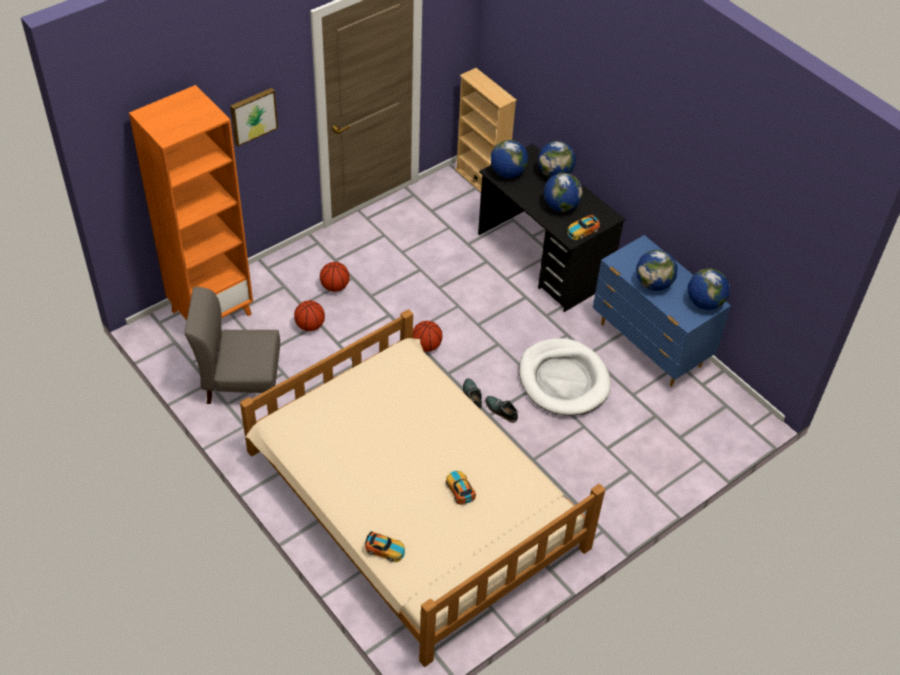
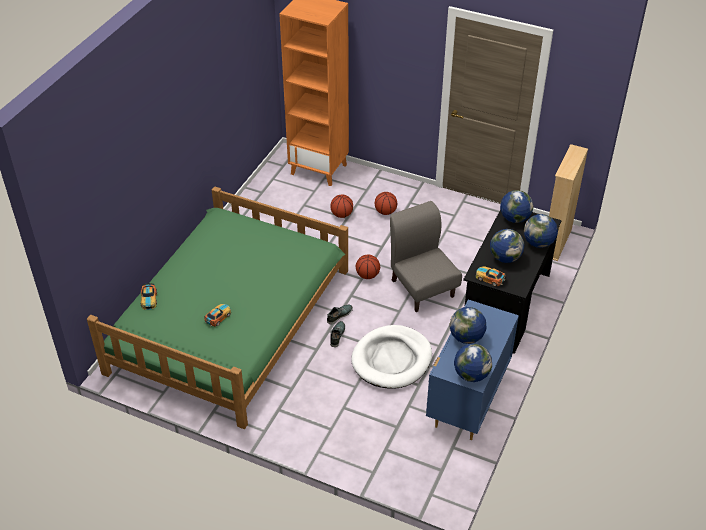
camera: 65 degrees right, 5 degrees down
(240, 381) = (272, 204): grey chair -> grey chair (422, 288)
(253, 115) = (391, 56): picture -> none
(413, 498) = (230, 319): beige bed -> green bed

